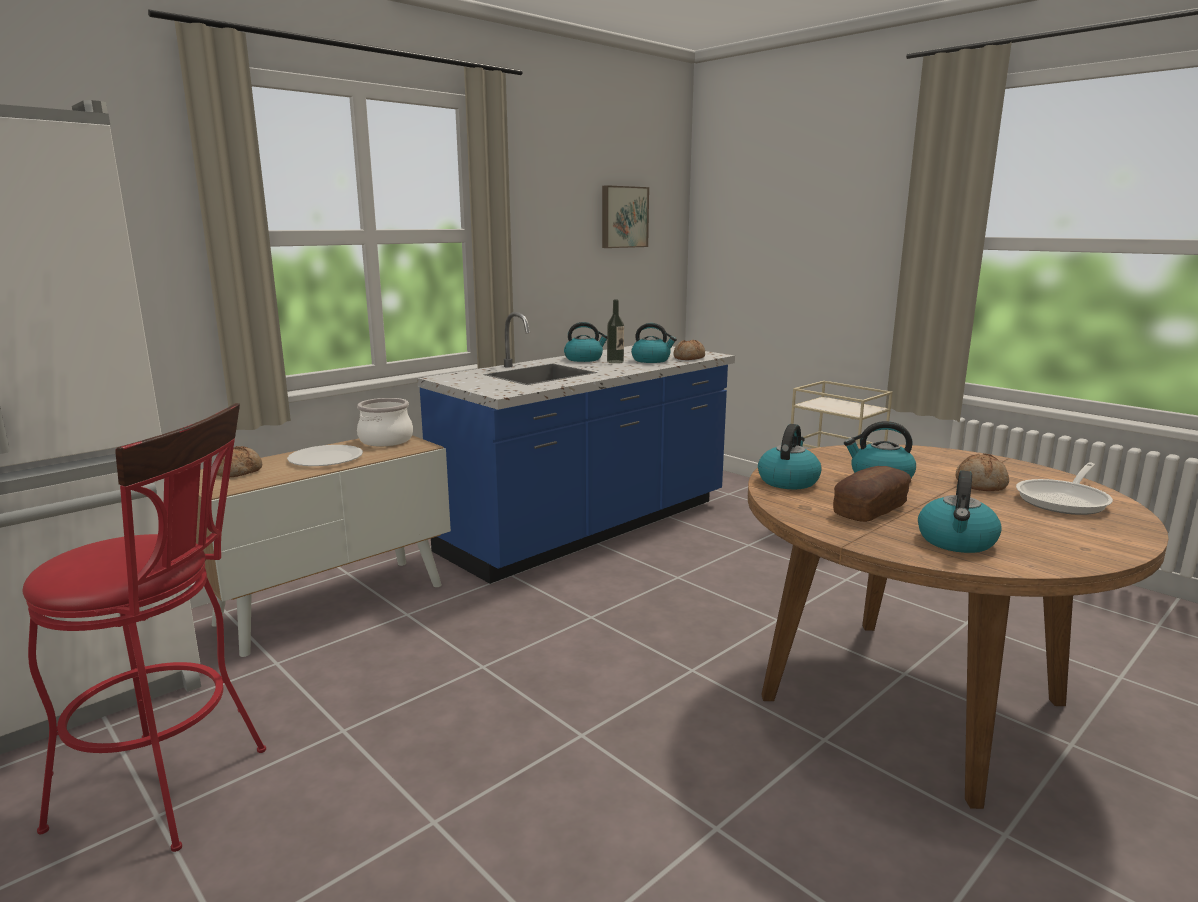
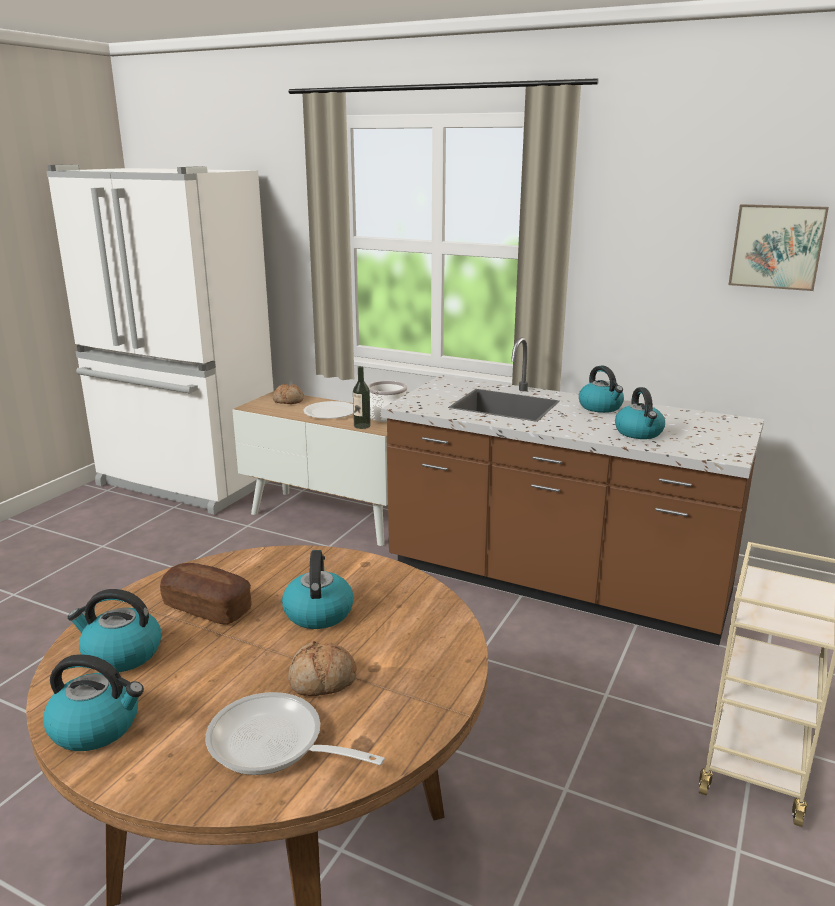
camera: 70 degrees right, 5 degrees up
(176, 789) = (122, 542): red stool -> none
(589, 527) = (556, 582): blue counter -> brown counter
(615, 361) = (605, 420): bottle -> bottle (362, 426)
(689, 358) = (683, 447): bread -> none
(788, 481) = (285, 563): kettle -> kettle (97, 726)

